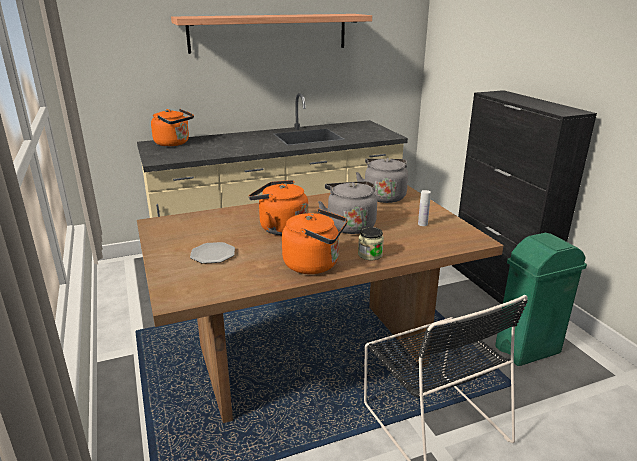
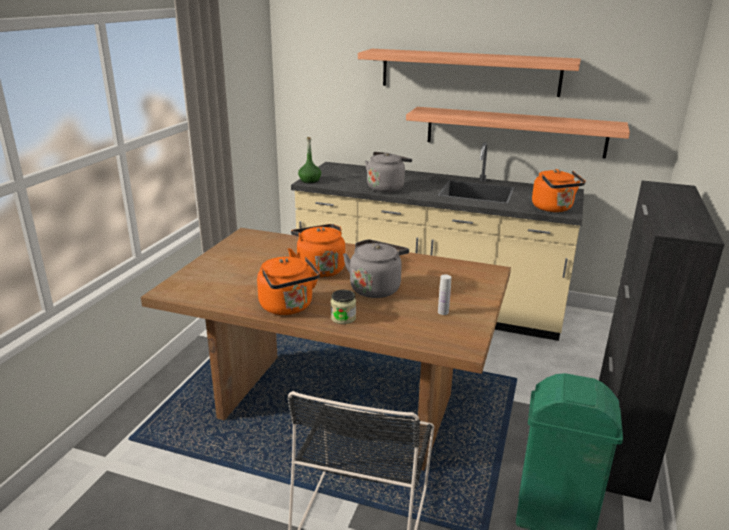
camera: 40 degrees right, 0 degrees up
(156, 159) = (310, 181): none -> green bottle
(174, 143) = (348, 170): orange kettle -> orange kettle (554, 208)
(212, 254) = (239, 271): plate -> none
(313, 82) = (515, 132): none -> shelf
(384, 196) = (460, 274): grey kettle -> grey kettle (386, 187)

